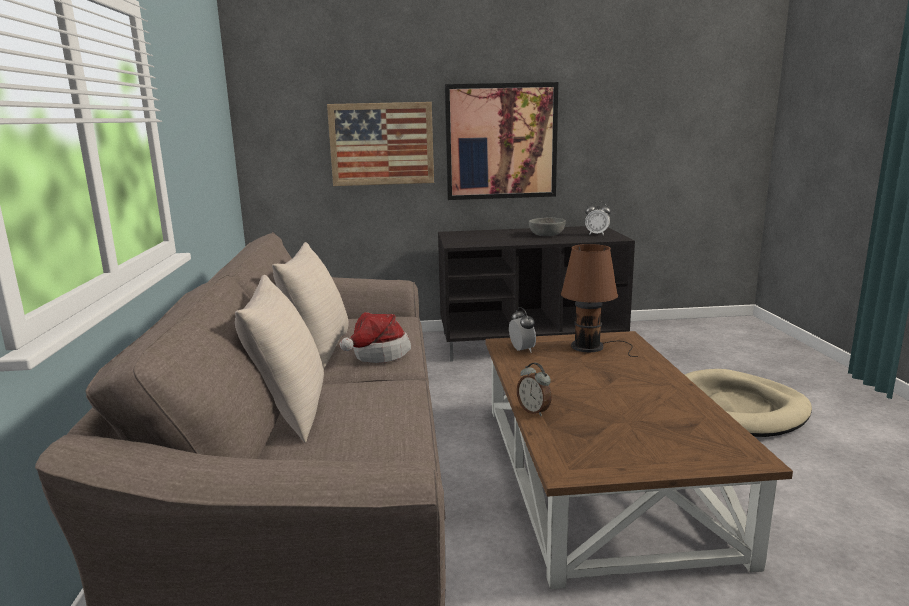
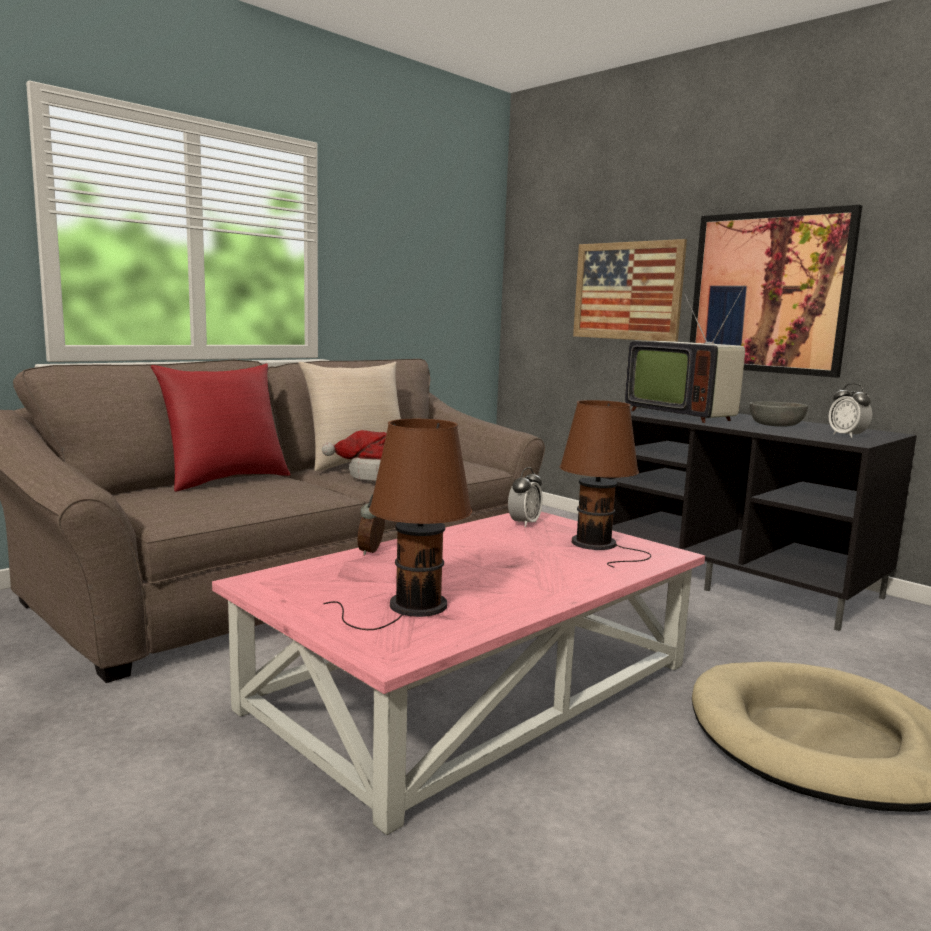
camera: 50 degrees right, 5 degrees down
(289, 412) = (225, 480): beige pillow -> red pillow
(484, 239) = (681, 415): none -> television
(596, 474) = (474, 684): brown coffee table -> pink coffee table
(668, 429) = (411, 607): none -> brown table lamp

